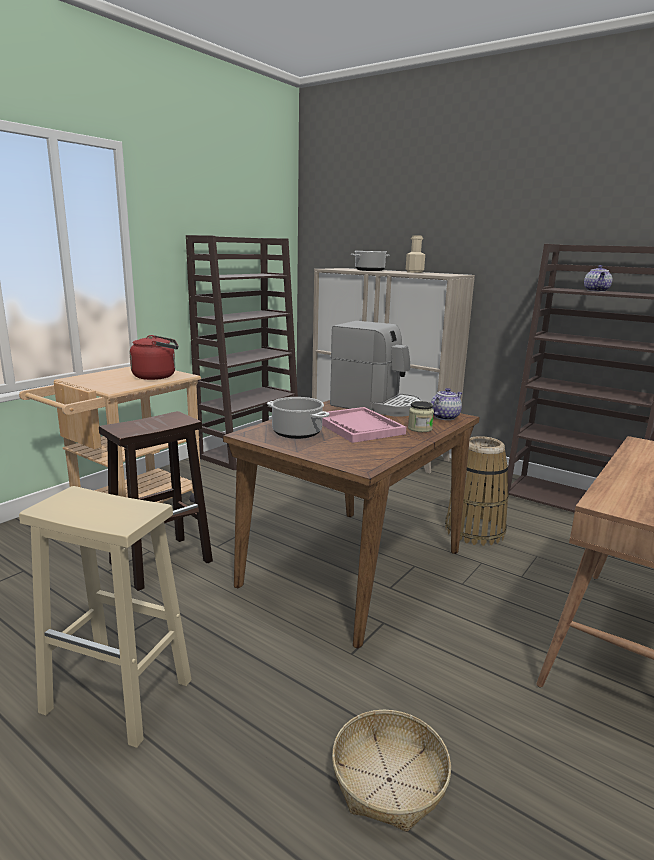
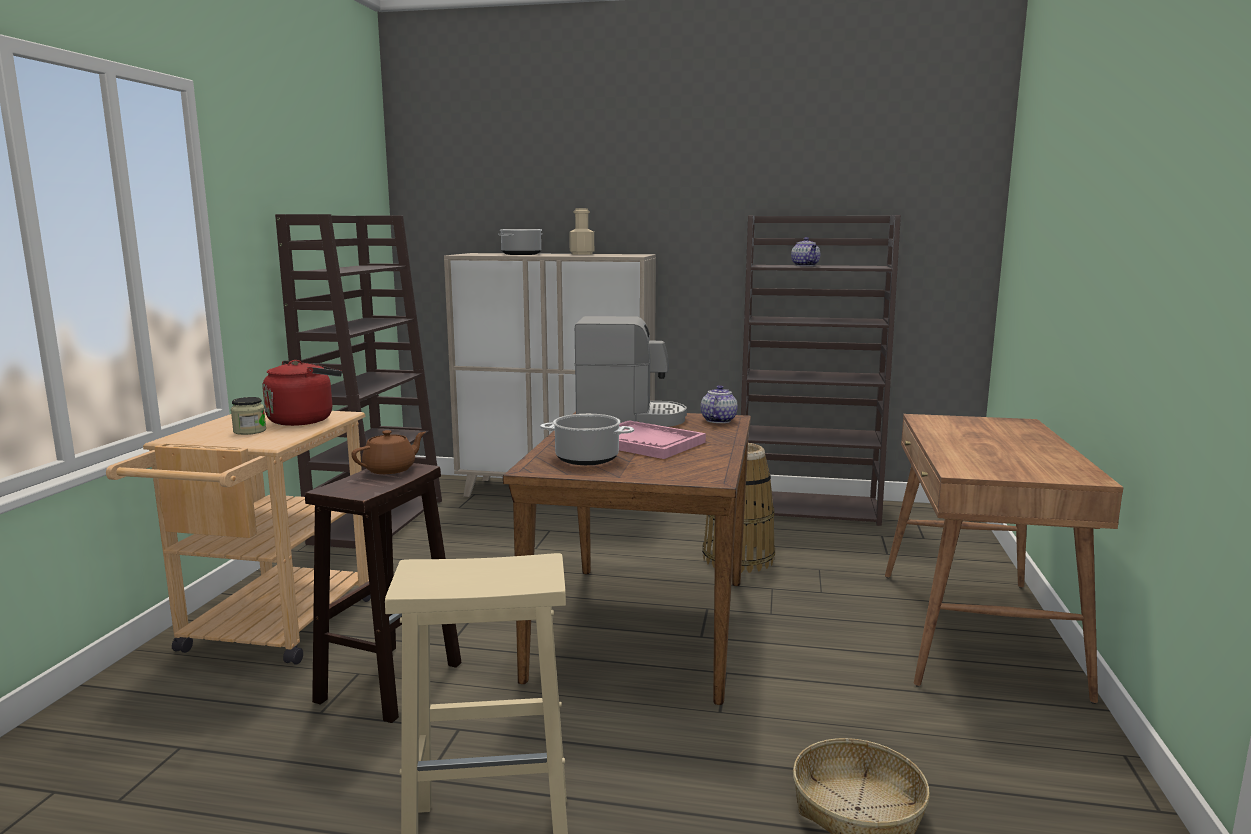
camera: 25 degrees left, 5 degrees down
(168, 418) = (391, 469): none -> brown teapot
(420, 428) = (711, 435): jar -> jar (250, 431)

